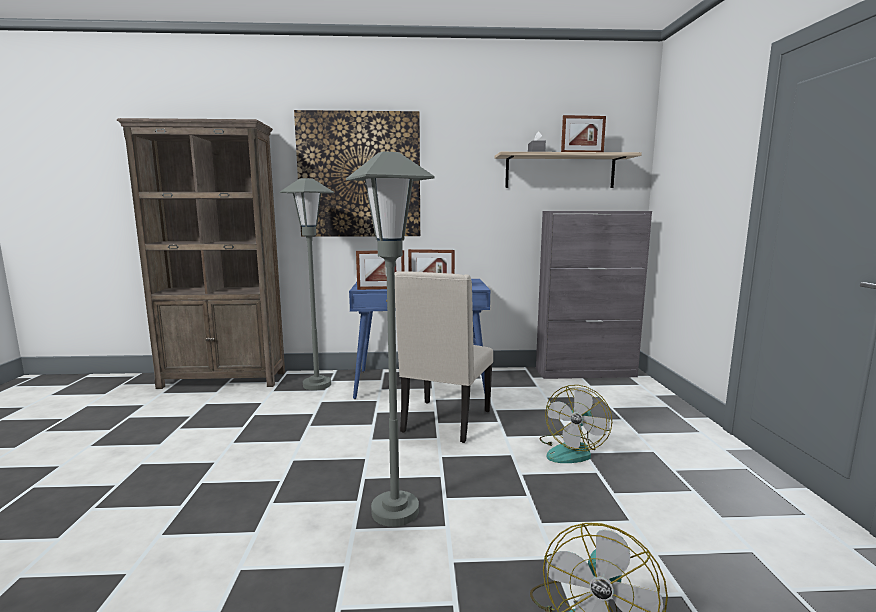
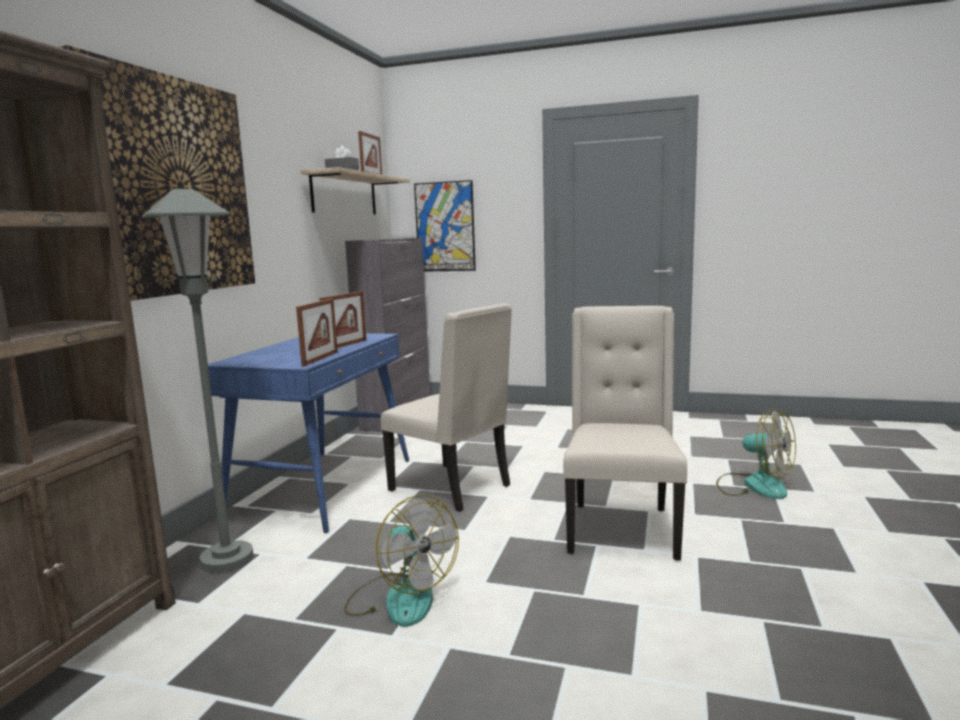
camera: 70 degrees left, 0 degrees up
(395, 511) = (621, 529): grey floor lamp -> beige chair
(571, 450) = (550, 450): fan -> fan (400, 598)
(678, 200) = (445, 227): none -> picture

